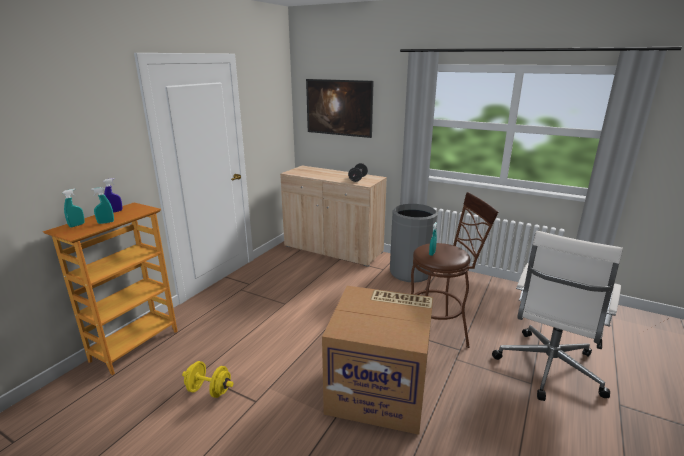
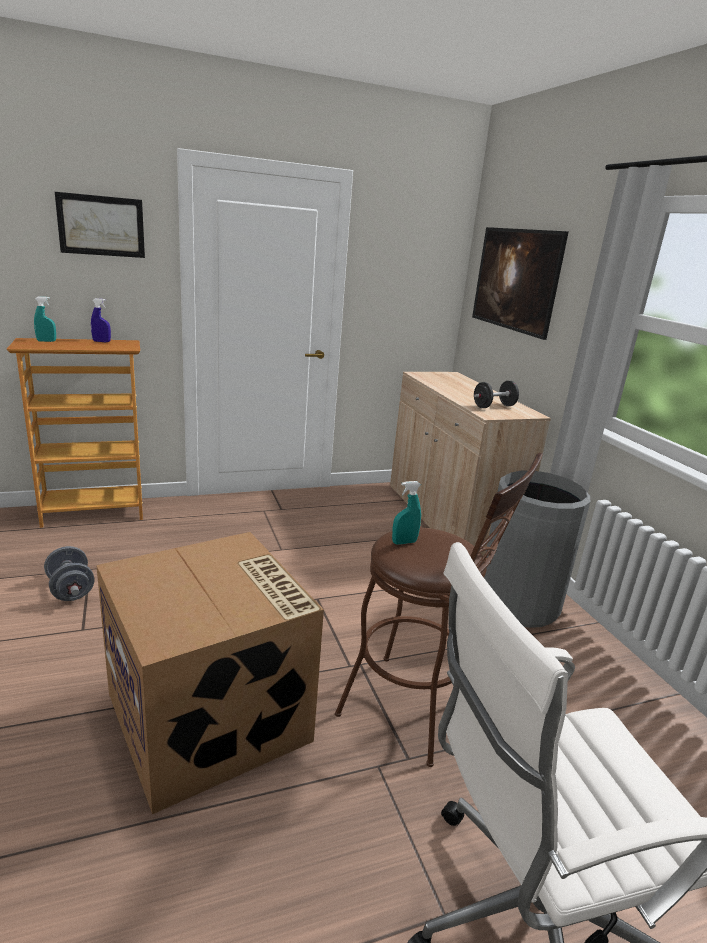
camera: 40 degrees right, 0 degrees up
(93, 121) = (101, 226): none -> picture
(106, 222) = (68, 346): turquoise spray bottle -> none
(209, 390) = (71, 590): yellow dumbbell -> grey dumbbell

